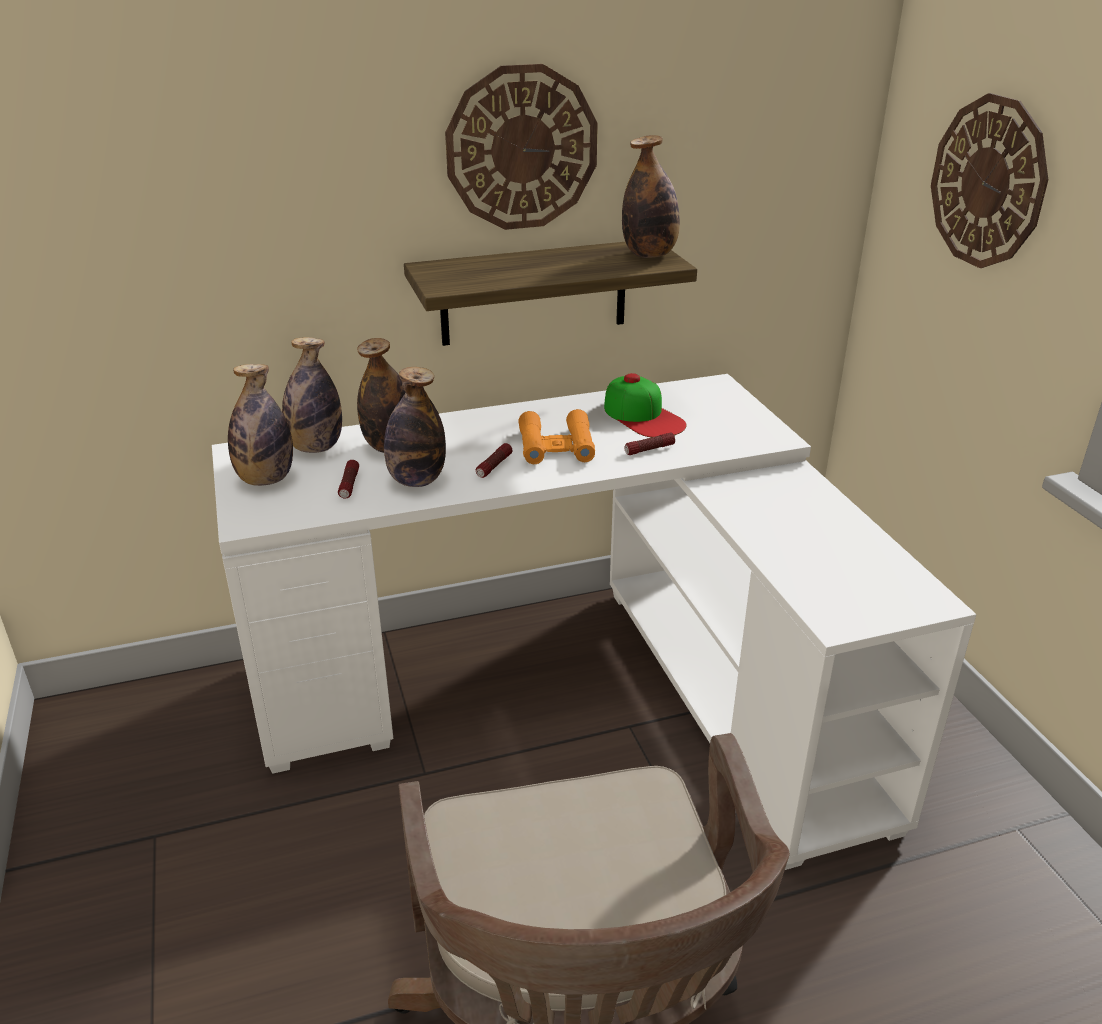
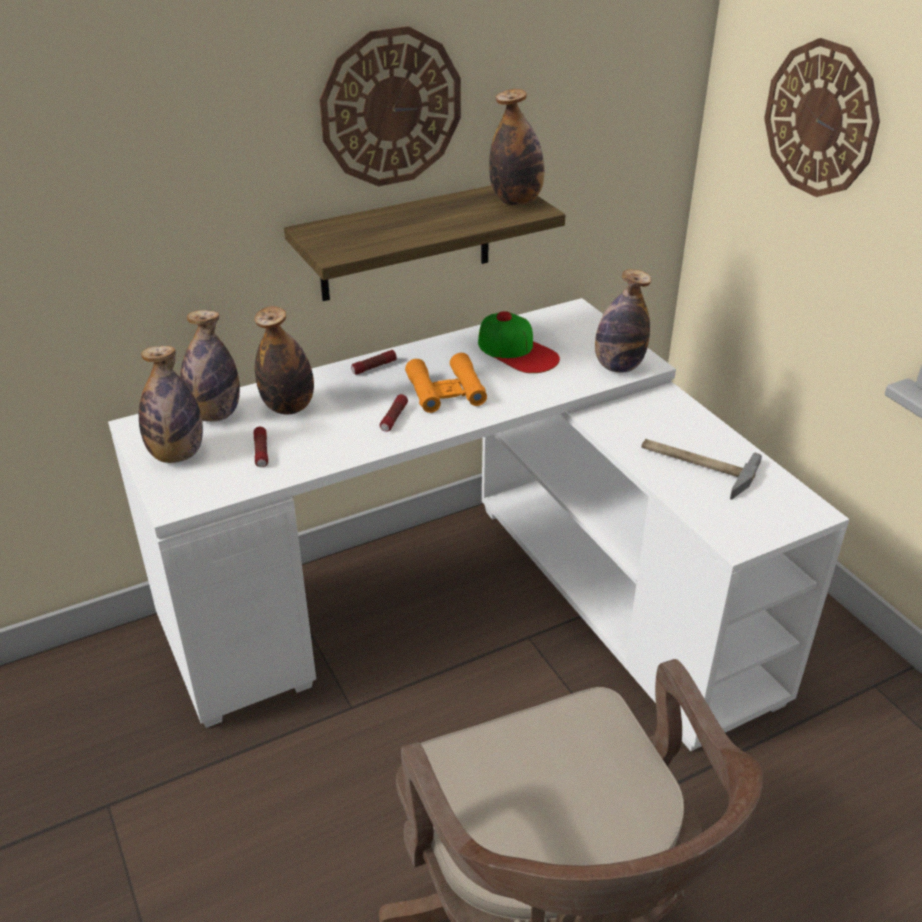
camera: 10 degrees left, 5 degrees up
(416, 480) = (325, 441): bottle -> bottle (618, 366)
(649, 449) = (532, 386): flashlight -> flashlight (374, 367)
(810, 543) = (695, 465): none -> hammer

